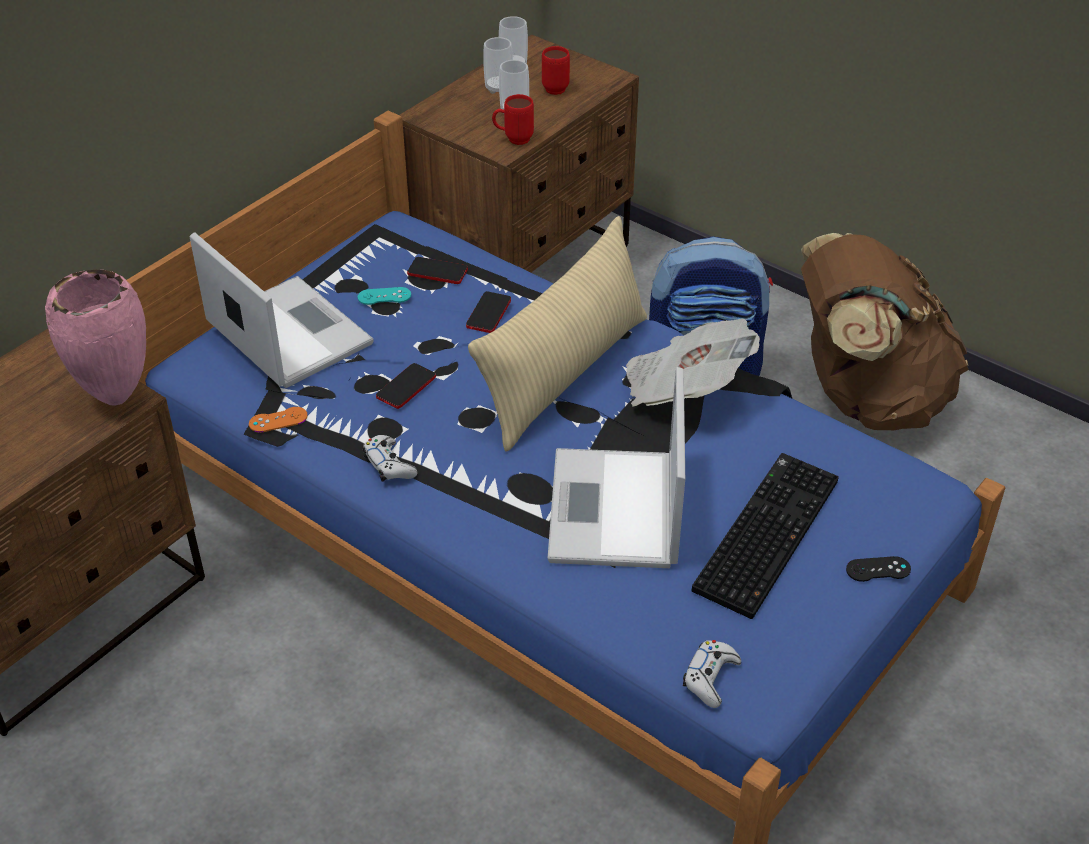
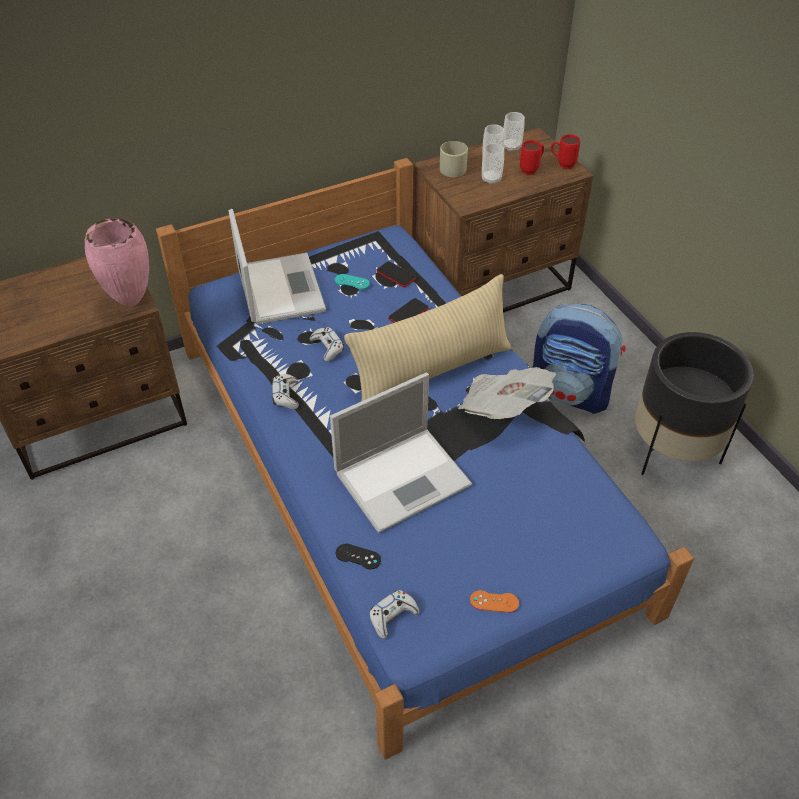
camera: 25 degrees right, 5 degrees up
(278, 420) = (240, 343): orange game controller -> orange game controller (494, 601)
(406, 387) = (327, 347): phone -> white game controller
(452, 109) = (451, 167): none -> beige mug
(513, 140) = (477, 199): red mug -> red mug (562, 164)
(615, 511) = (404, 477): laptop -> laptop turned 150 degrees counterclockwise
(764, 532) = (493, 528): keyboard -> none
(865, 397) = (673, 450): brown backpack -> black planter
(878, 569) = (555, 585): black game controller -> black game controller (358, 556)

